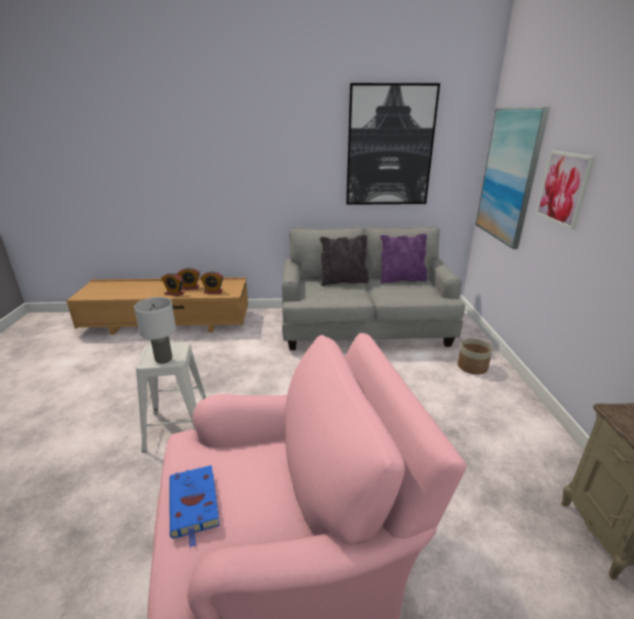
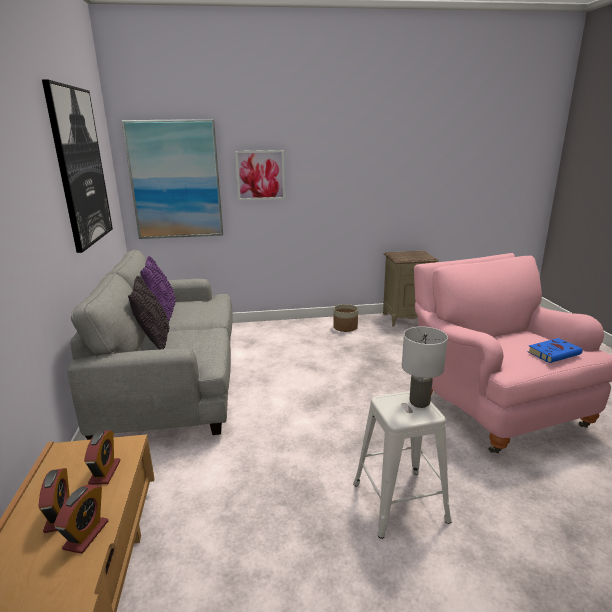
camera: 95 degrees left, 5 degrees down
(472, 367) = (261, 334): planter -> planter (345, 327)

